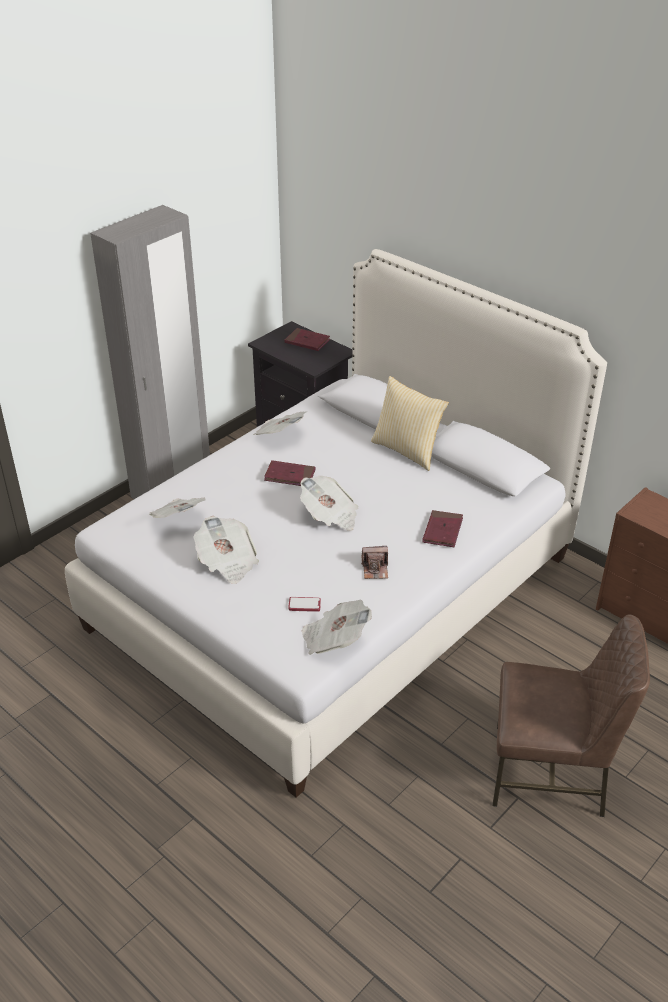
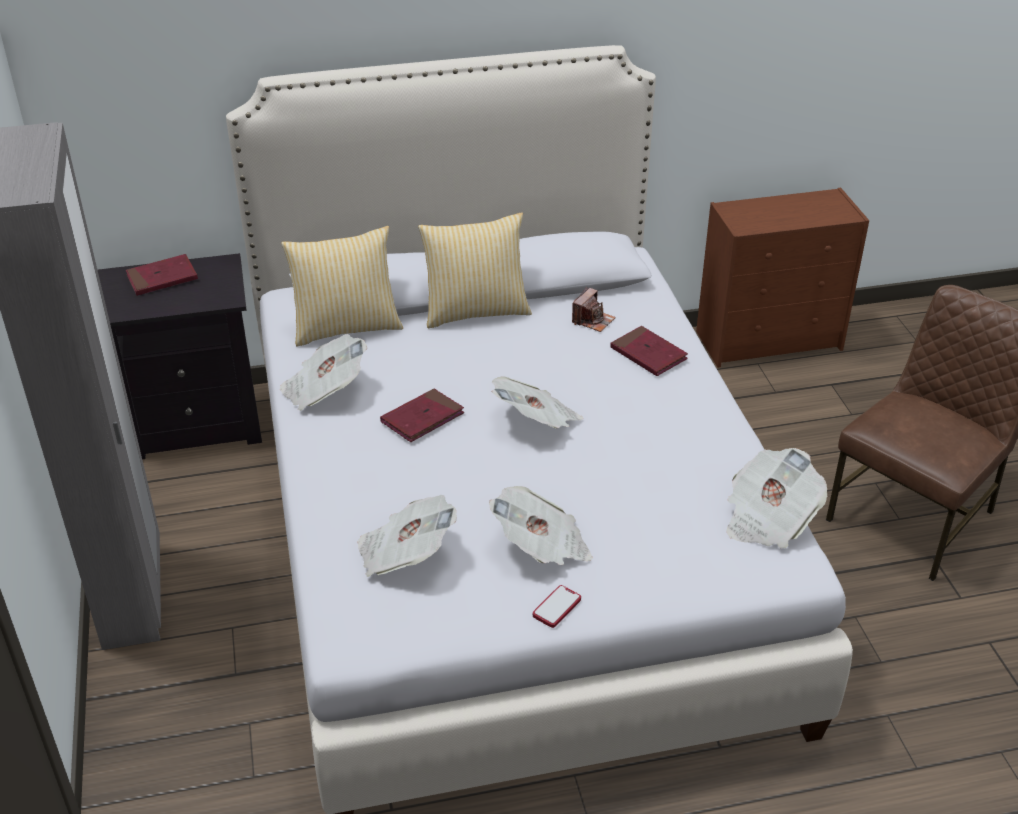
camera: 55 degrees left, 0 degrees up
(304, 605) = (685, 515): phone -> phone (556, 607)
(340, 416) = (346, 327): none -> pillow
(375, 570) = (671, 432): camera -> camera (593, 320)

